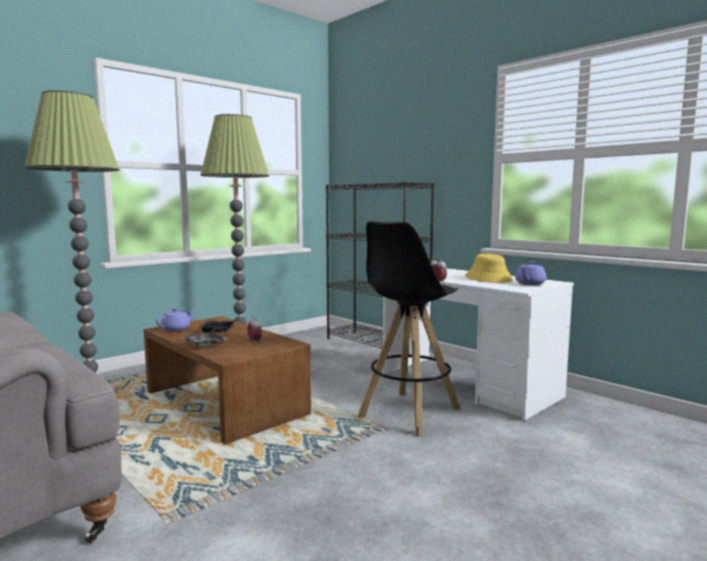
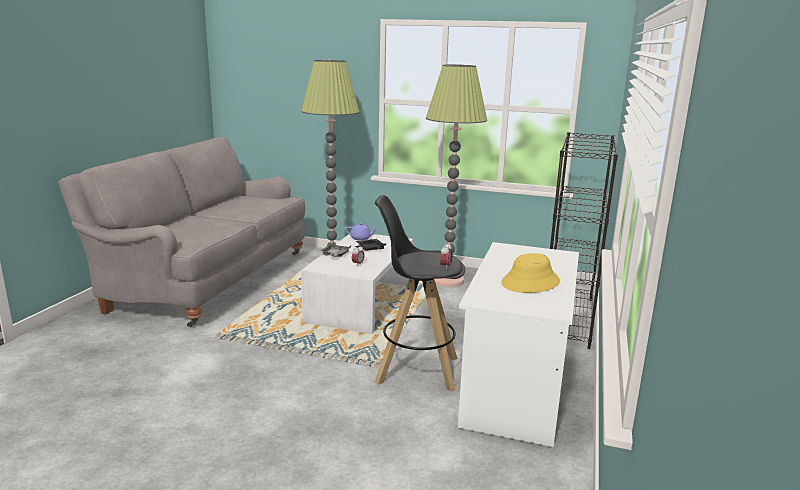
camera: 60 degrees right, 10 degrees up
(223, 403) = (360, 302): brown coffee table -> white coffee table
(529, 284) = (520, 302): purple teapot -> none

